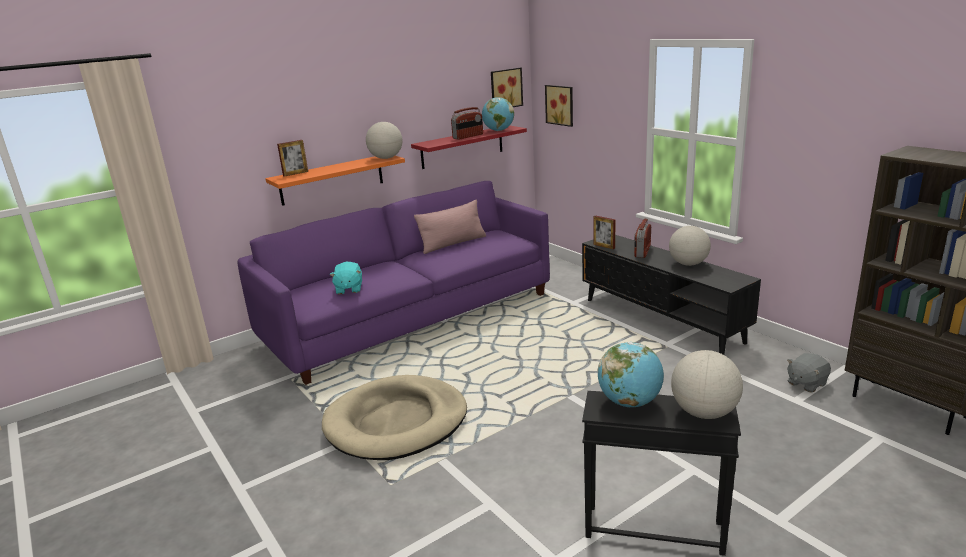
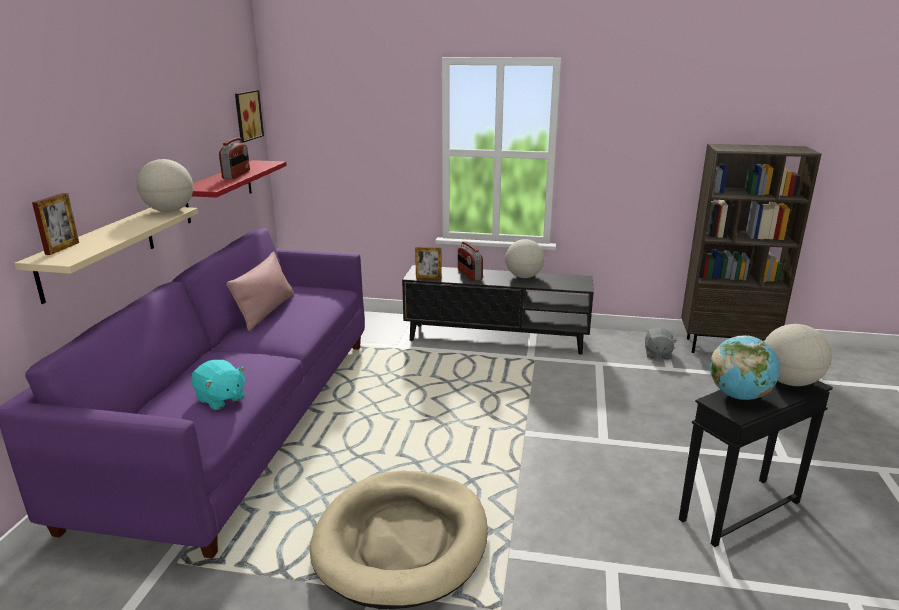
camera: 45 degrees left, 0 degrees up
(332, 179) = (99, 251): orange shelf -> beige shelf
(498, 130) = (259, 166): globe -> none
(560, 105) = (315, 132): picture -> none

